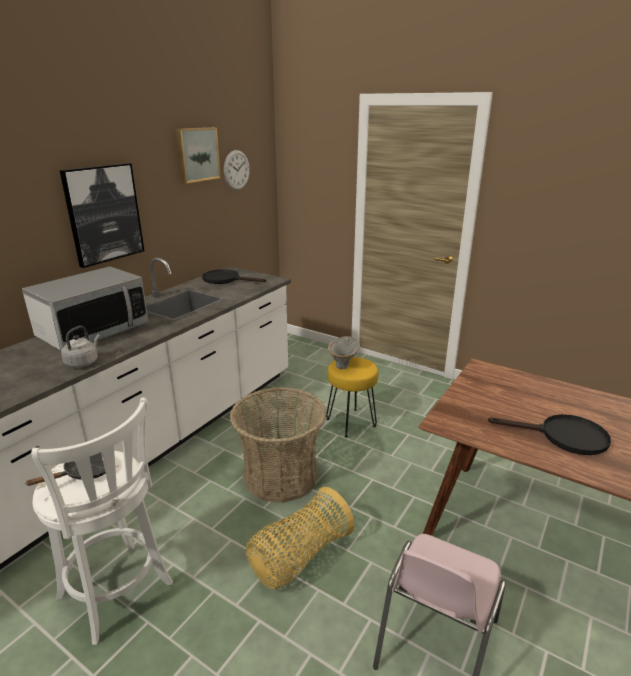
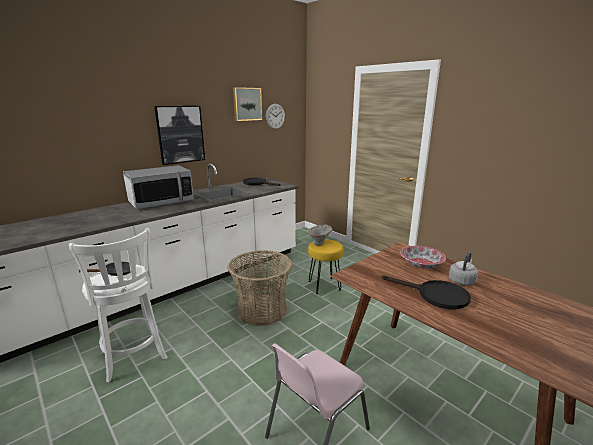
camera: 15 degrees right, 5 degrees down
(83, 362) = (143, 215): grey kettle -> grey kettle (462, 281)
(299, 557) = (250, 359): basket -> none
(520, 391) = (421, 265): none -> bowl

